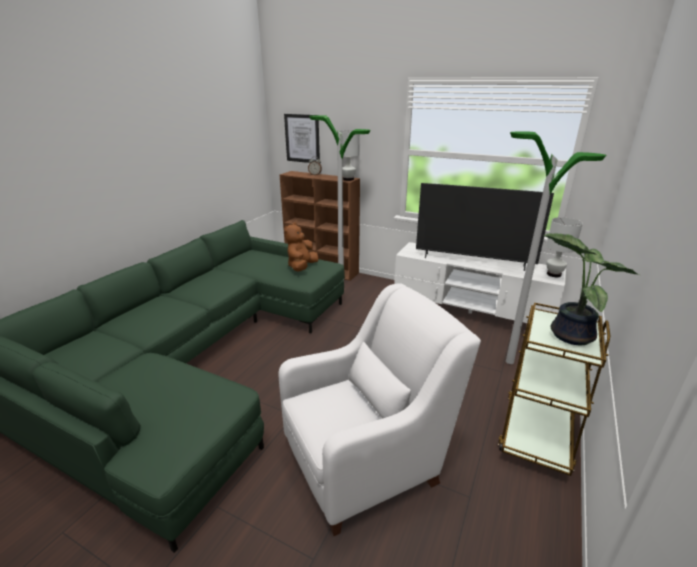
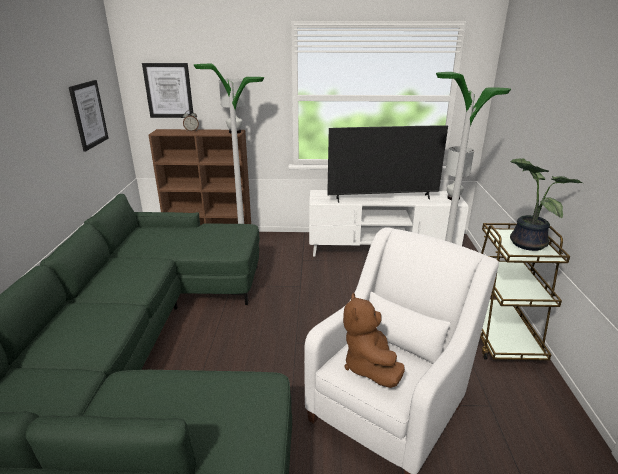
camera: 25 degrees left, 0 degrees up
(228, 153) = (88, 114): none -> picture
(302, 267) = (216, 235): brown plush toy -> brown plush toy (369, 366)

